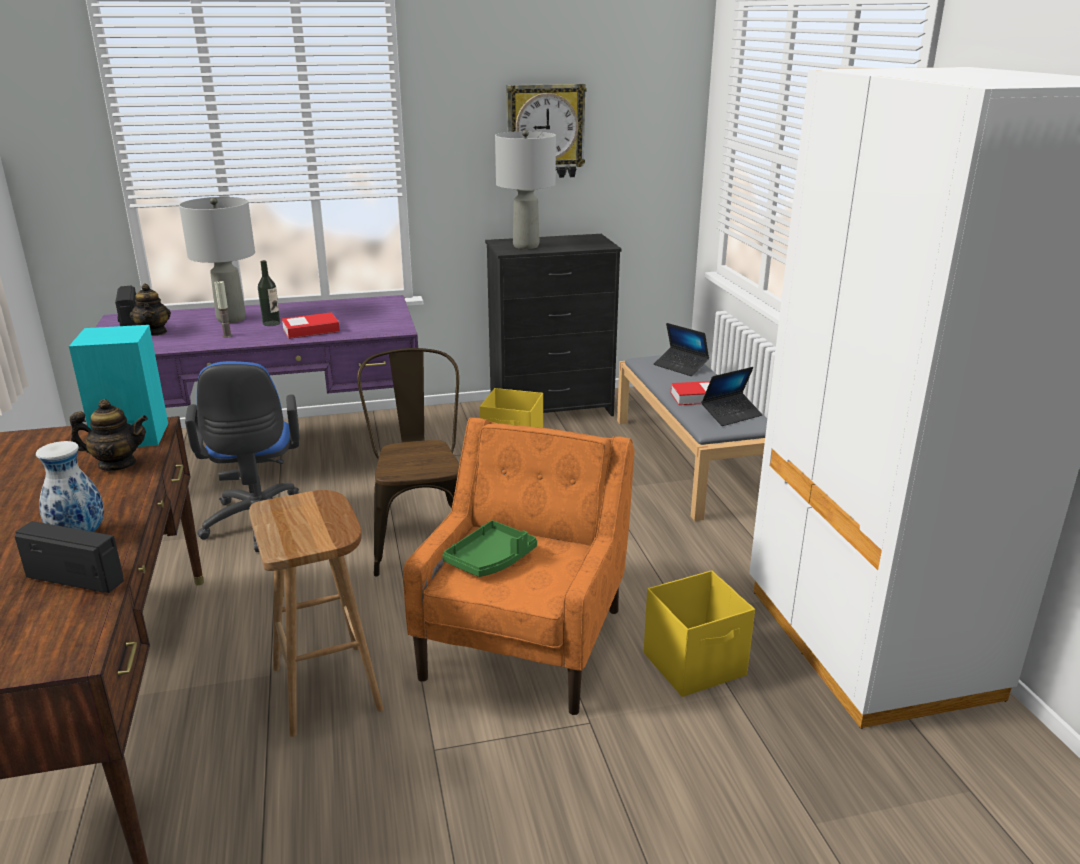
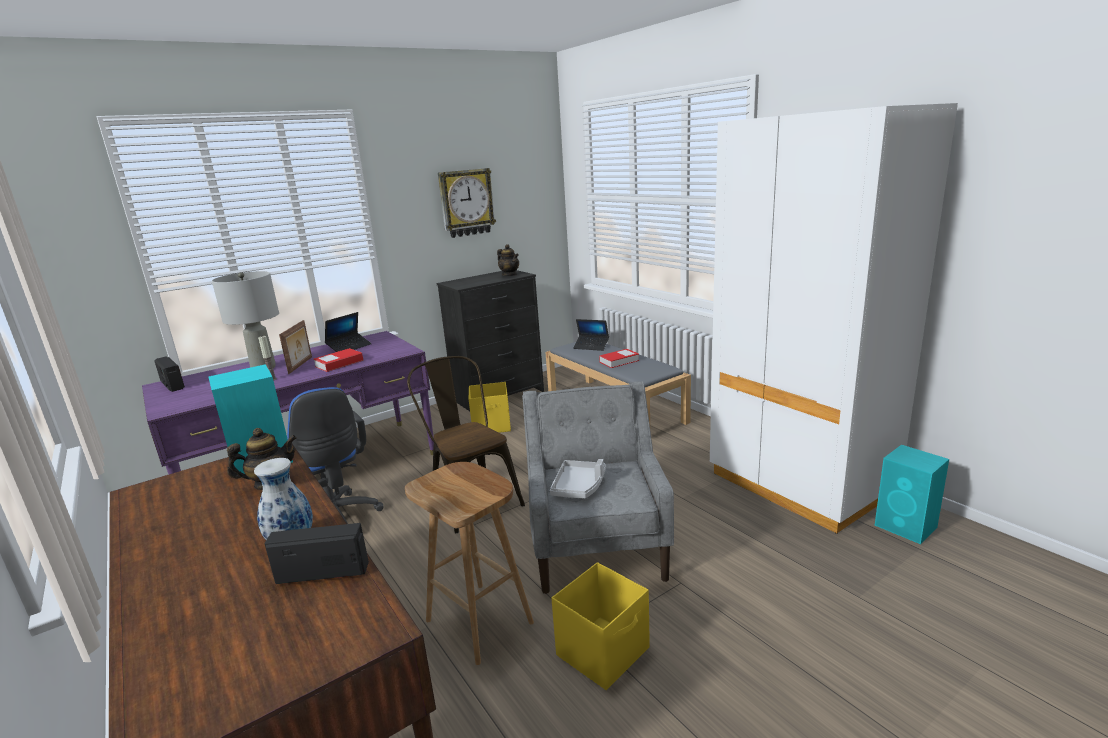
camera: 20 degrees left, 5 degrees down
(154, 332) = (203, 388): teapot -> teapot (509, 275)
(271, 323) = (301, 365): bottle -> picture frame
(491, 560) = (579, 486): green tray -> grey tray
(525, 641) = (597, 544): orange armchair -> grey armchair
(526, 246) = (470, 282): grey table lamp -> none
(695, 664) = (715, 526): yellow storage box -> yellow storage box (604, 651)
(731, 415) = (648, 367): laptop -> laptop (349, 347)
(980, 754) = (907, 527): none -> turquoise speaker

